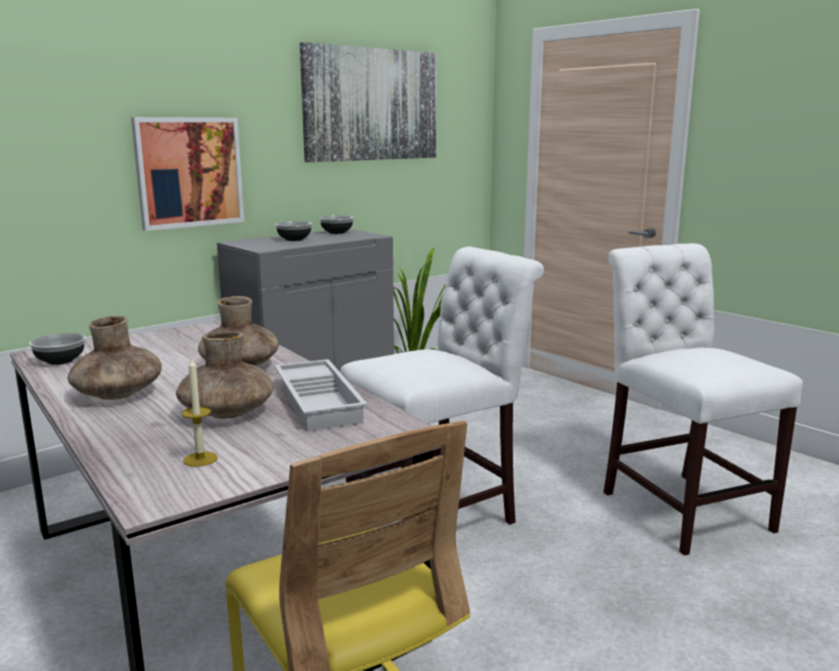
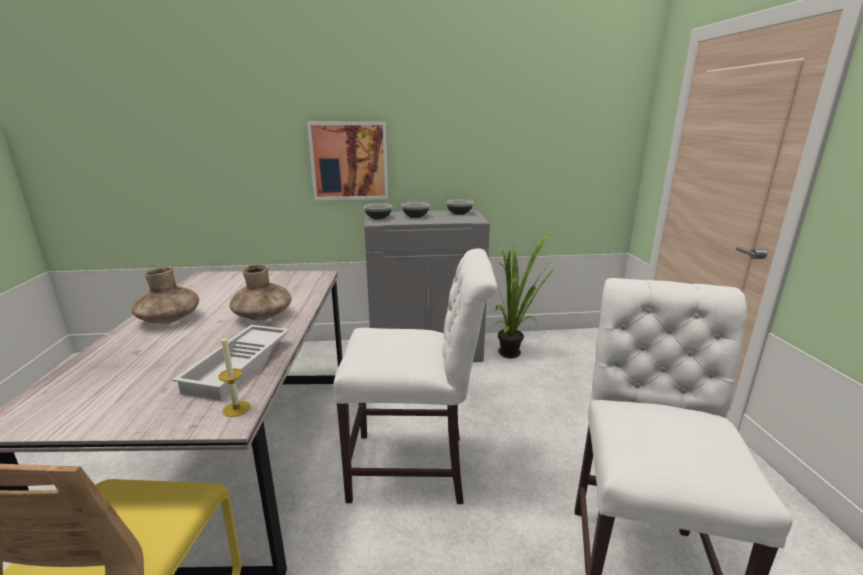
camera: 35 degrees right, 5 degrees up
(60, 361) = (200, 283): bowl -> bowl (378, 218)
(200, 459) = (90, 395): candle -> candle (236, 408)
(227, 413) = (179, 356): brown vase -> none
(371, 105) = (512, 109): picture -> none

